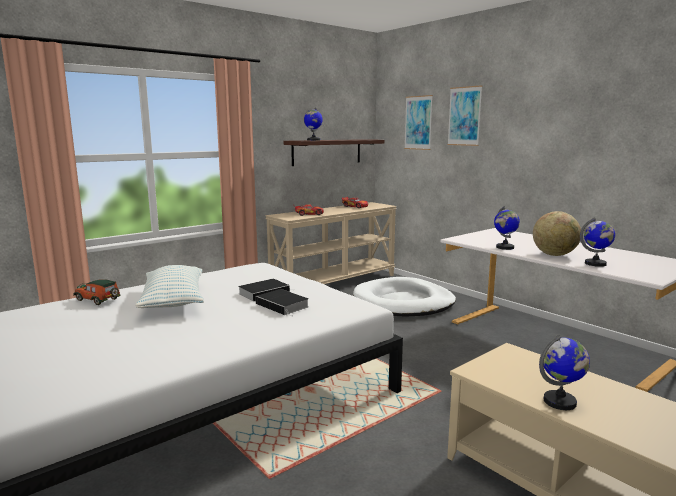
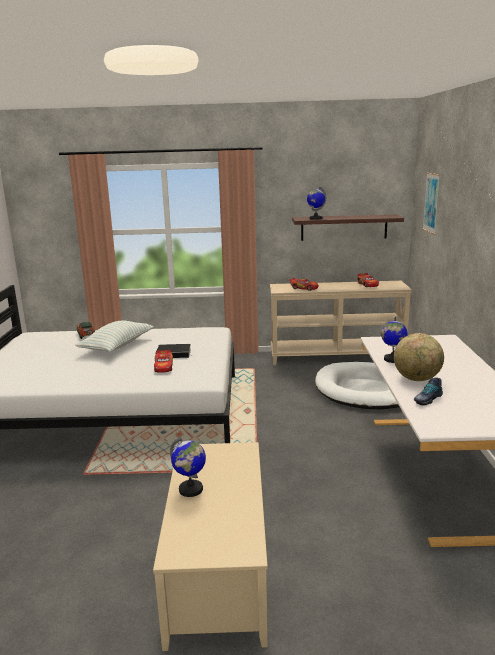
camera: 40 degrees right, 5 degrees up
(283, 305) = (164, 366): book -> toy car
(464, 116) = (454, 203): picture -> none
(595, 264) = (427, 399): globe -> shoe

